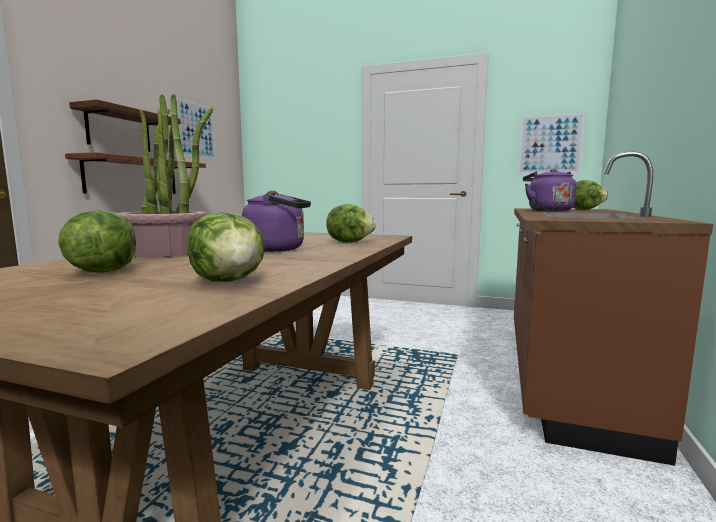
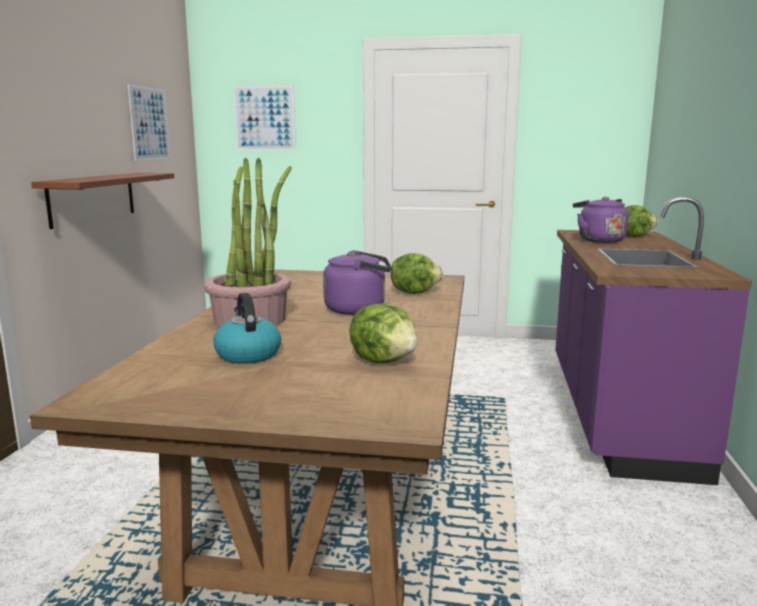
camera: 10 degrees left, 5 degrees up
(102, 271) = (247, 354): lettuce -> kettle
(119, 130) = (77, 141): brown shelf -> none
(550, 144) = (591, 148): picture -> picture (264, 118)
(564, 376) = (616, 413): brown counter -> purple counter

